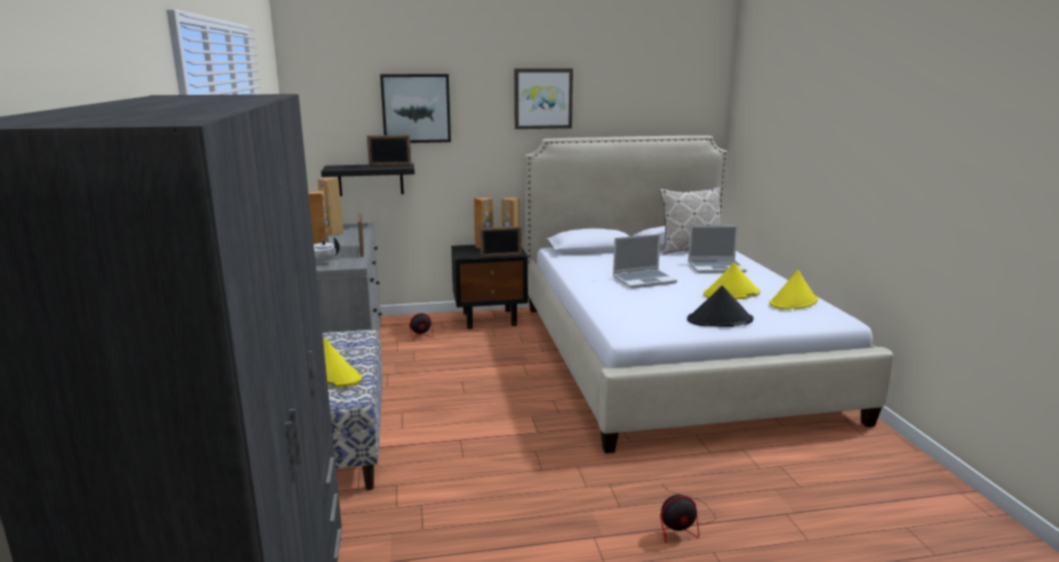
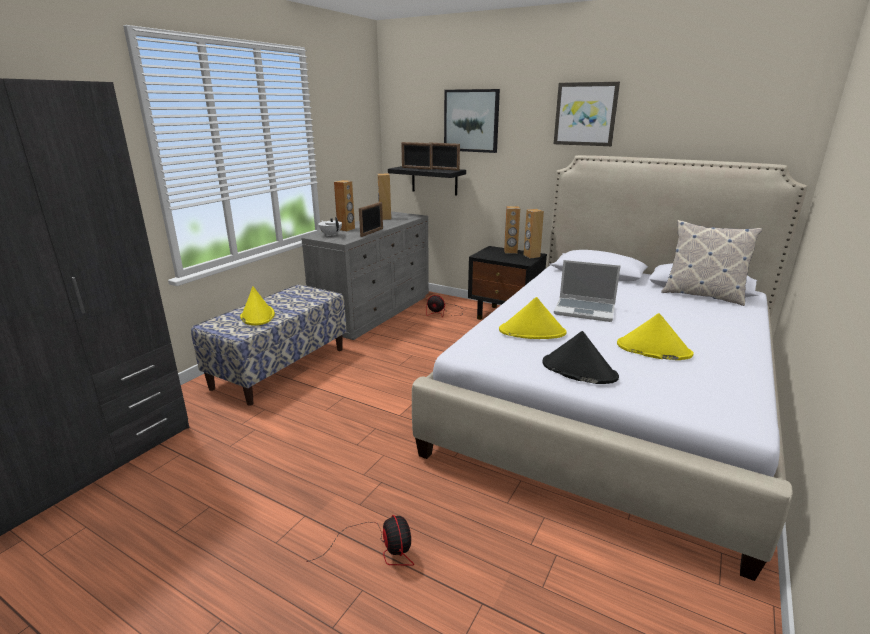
camera: 40 degrees right, 5 degrees up
(501, 256) = (508, 261): picture frame -> picture frame (416, 168)
(682, 523) = (380, 549): fan -> fan turned 135 degrees counterclockwise
(716, 267) = (696, 319): laptop -> none
(793, 302) = (714, 381): yellow hat -> yellow hat (532, 332)

